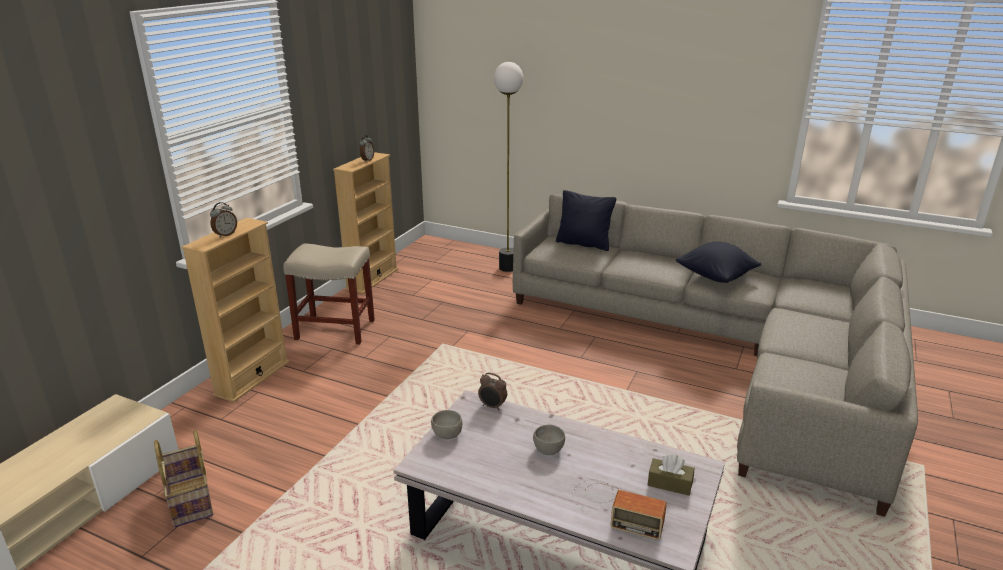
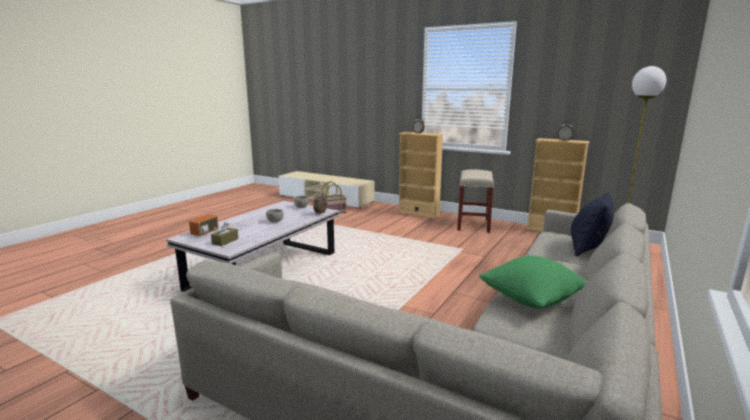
camera: 95 degrees right, 10 degrees down
(715, 277) = (531, 300): black pillow -> green pillow

